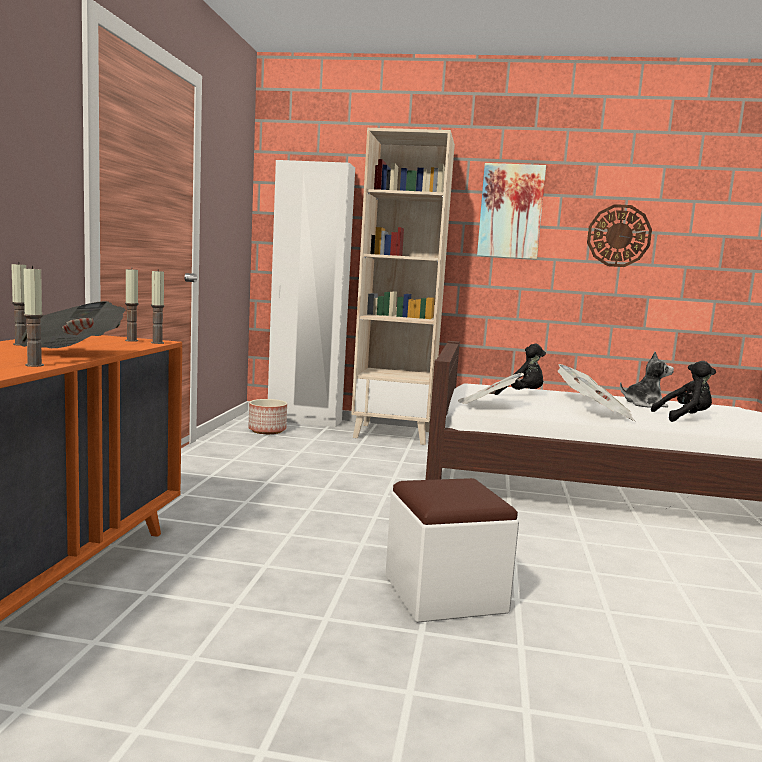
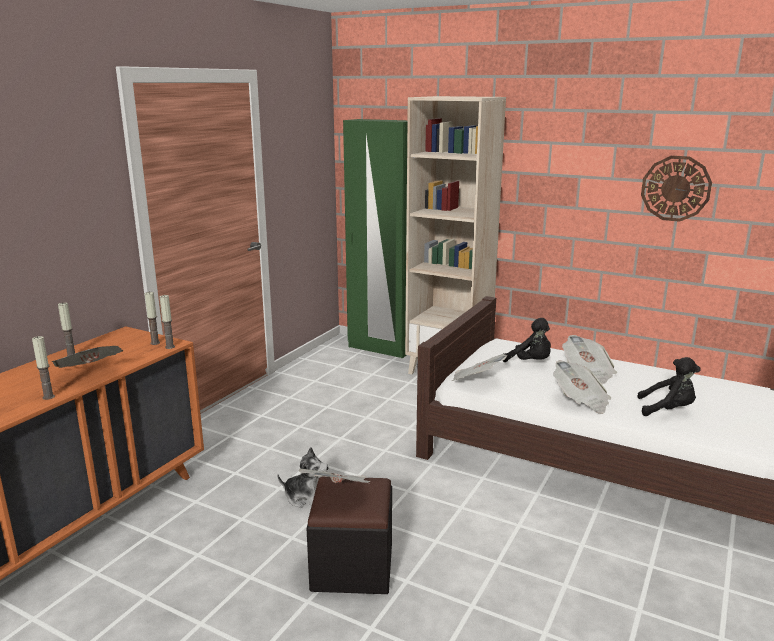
camera: 20 degrees right, 10 degrees up
(267, 430) = (339, 361): planter -> none
(304, 421) = (380, 348): white wardrobe -> green wardrobe
(437, 490) = (338, 492): none -> newspaper
(444, 594) = (352, 567): white ottoman -> black ottoman
(510, 211) = (563, 162): picture -> none
(644, 404) = (649, 383): plush toy -> plush toy (306, 498)

